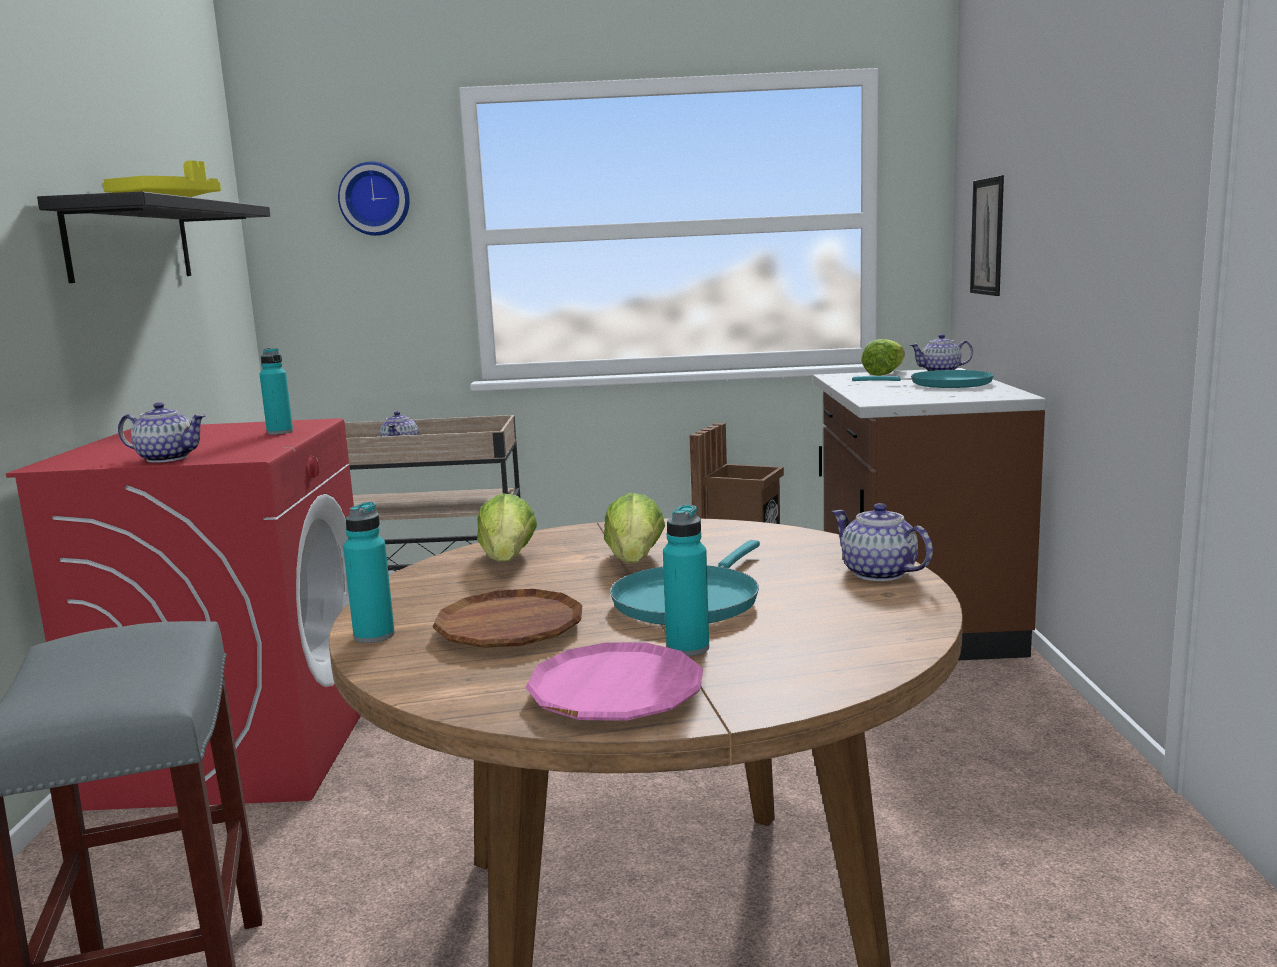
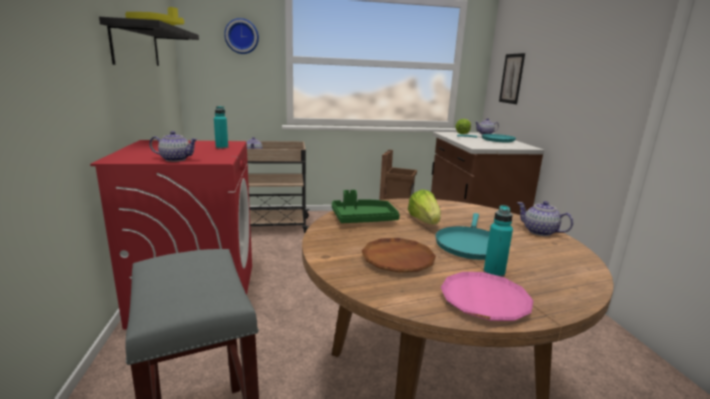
camera: 10 degrees left, 5 degrees up
(374, 636) = (331, 262): turquoise bottle -> none
(508, 560) = (363, 219): lettuce -> green tray

